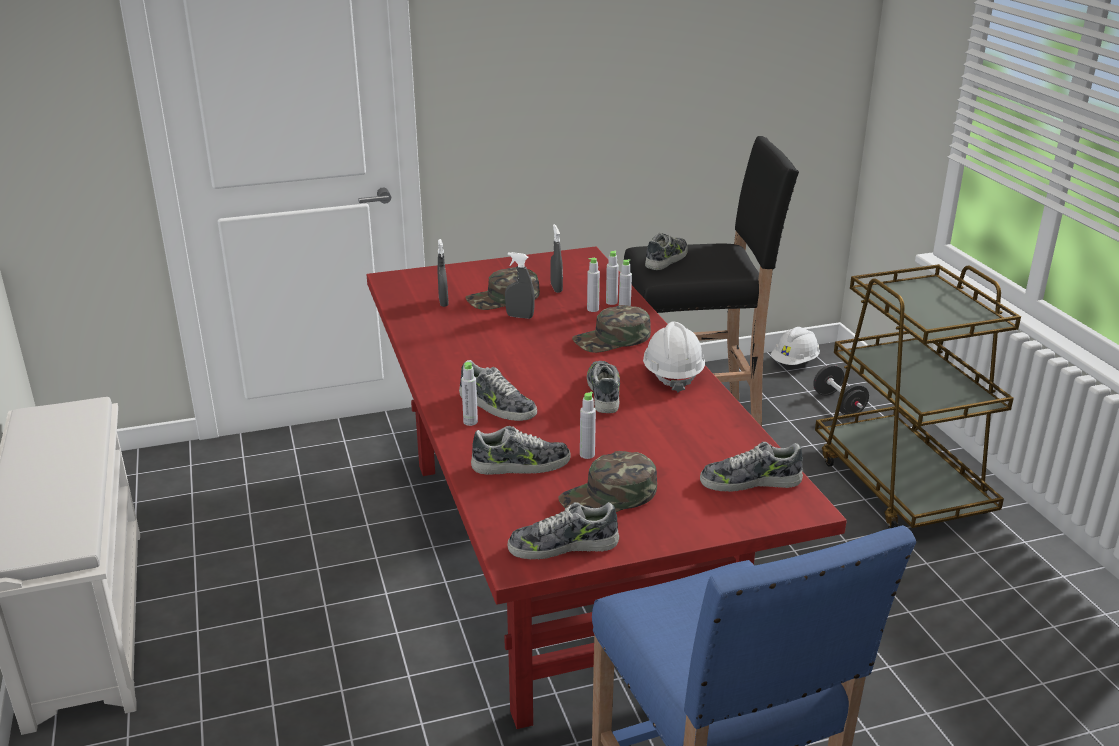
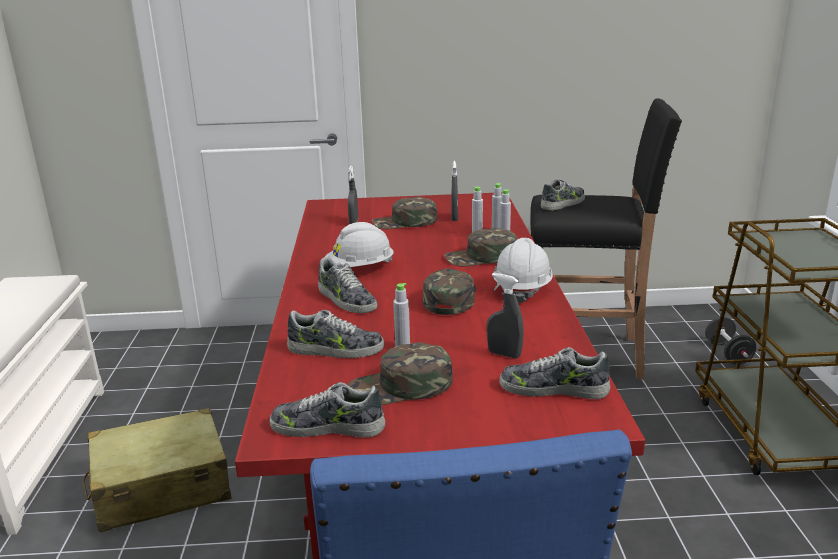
camera: 15 degrees right, 5 degrees down
(280, 634) = (161, 487): none -> beige suitcase
(470, 422) = (314, 310): grey bottle -> none
(520, 316) = (410, 235): grey spray bottle -> grey spray bottle (504, 354)
(604, 393) = (449, 298): shoe -> green cap
(794, 362) = (695, 315): white hard hat -> white hard hat (360, 269)

